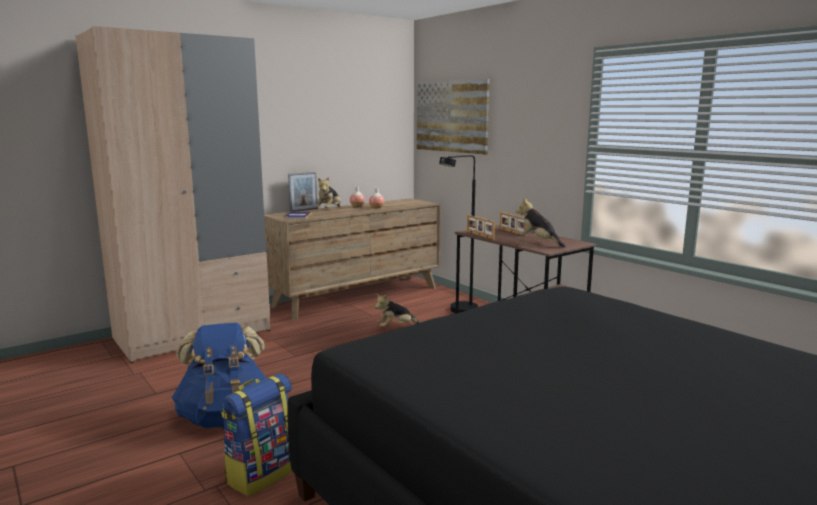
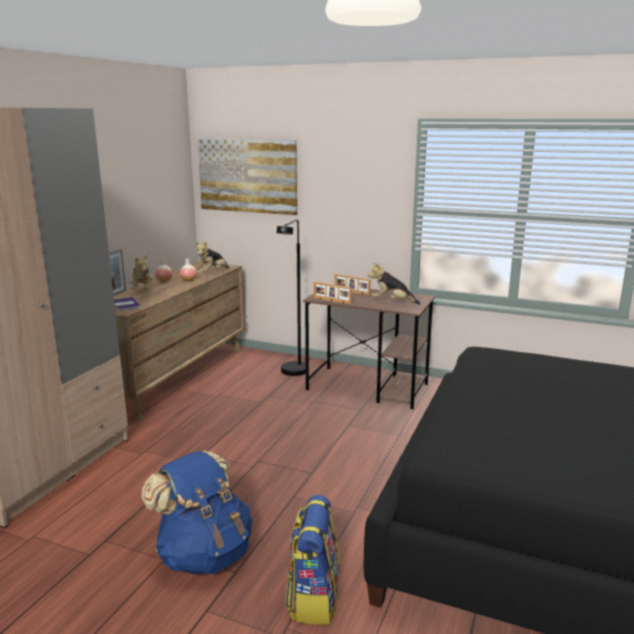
camera: 30 degrees left, 5 degrees up
(395, 327) = (254, 404): plush toy -> plush toy (212, 273)

